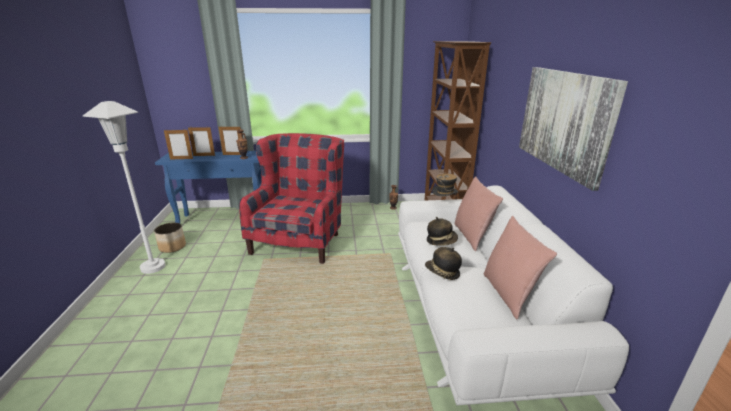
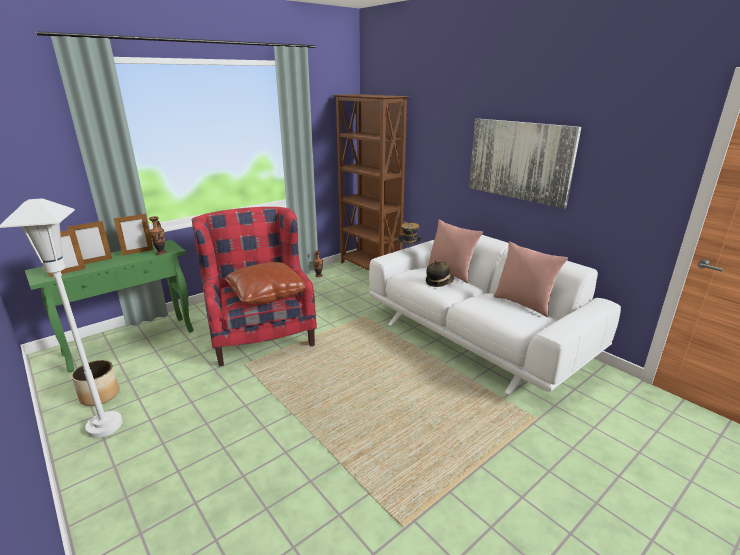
camera: 35 degrees left, 0 degrees up
(224, 219) = (132, 342): blue console table -> green console table
(294, 208) = (266, 294): none -> brown pillow
(442, 273) = (471, 304): hat -> none

